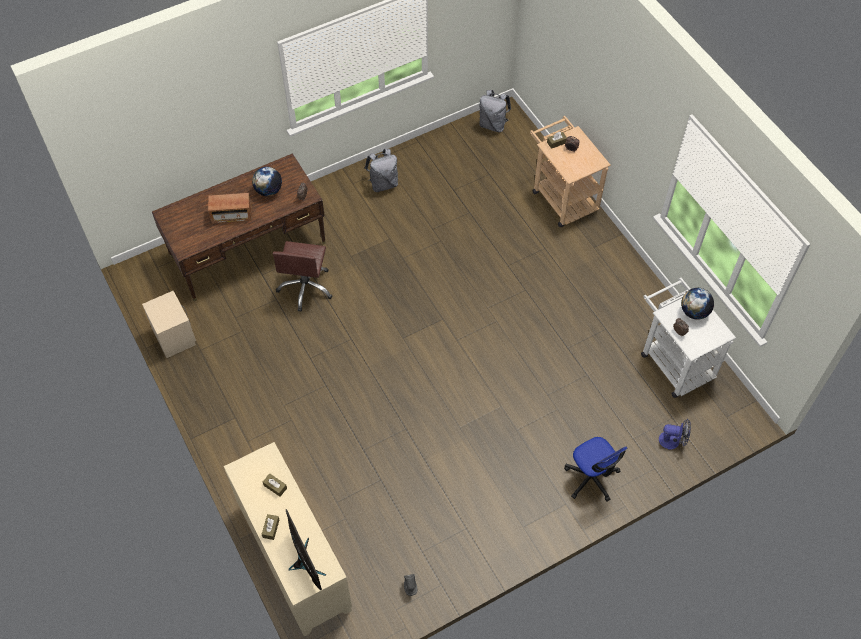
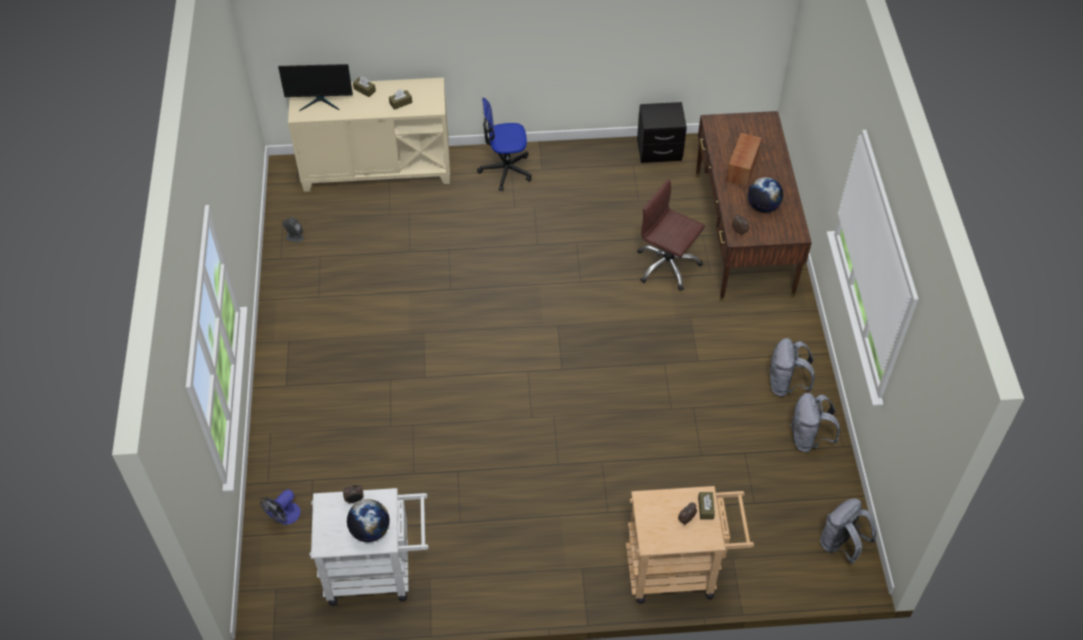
camera: 115 degrees right, 5 degrees down
(175, 336) = (659, 151): beige nightstand -> black nightstand
(422, 160) = (808, 438): none -> grey backpack
(591, 478) = (296, 420): office chair -> office chair (505, 170)

